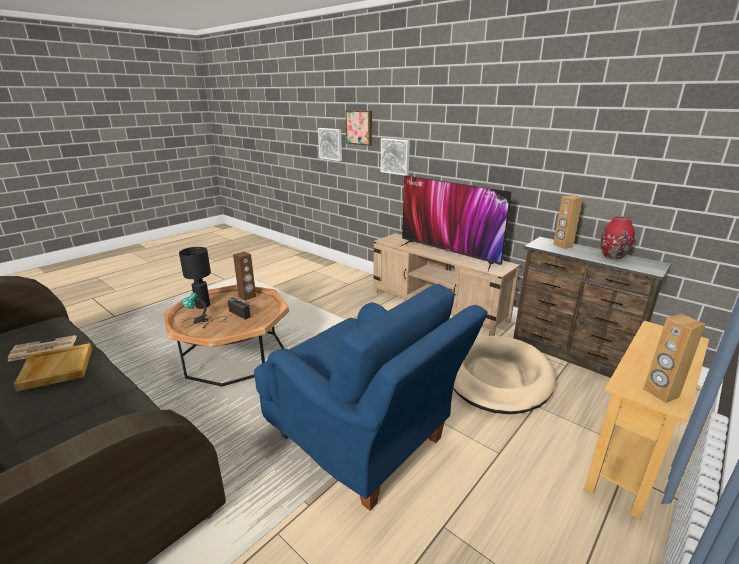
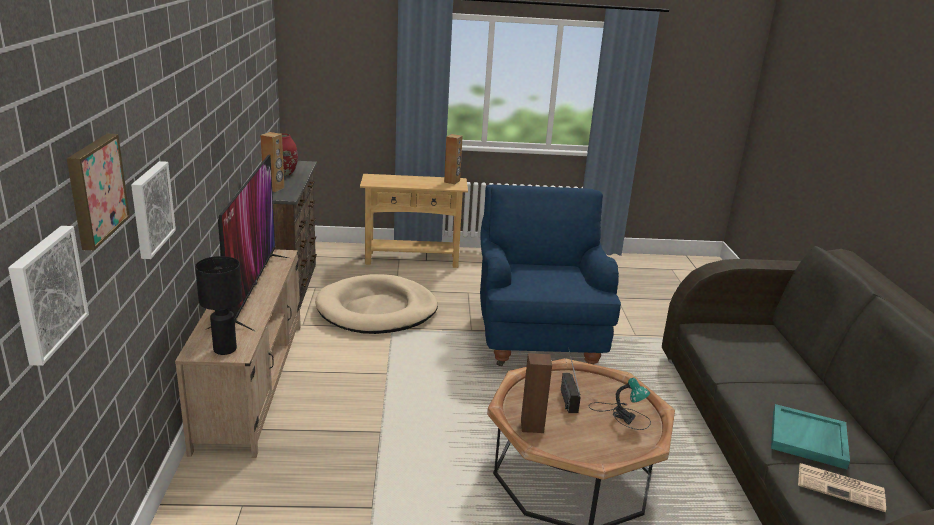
camera: 135 degrees left, 0 degrees up
(56, 368) = (808, 439): beige tray -> turquoise tray
(202, 306) = (605, 444): black table lamp -> black table lamp (225, 349)

